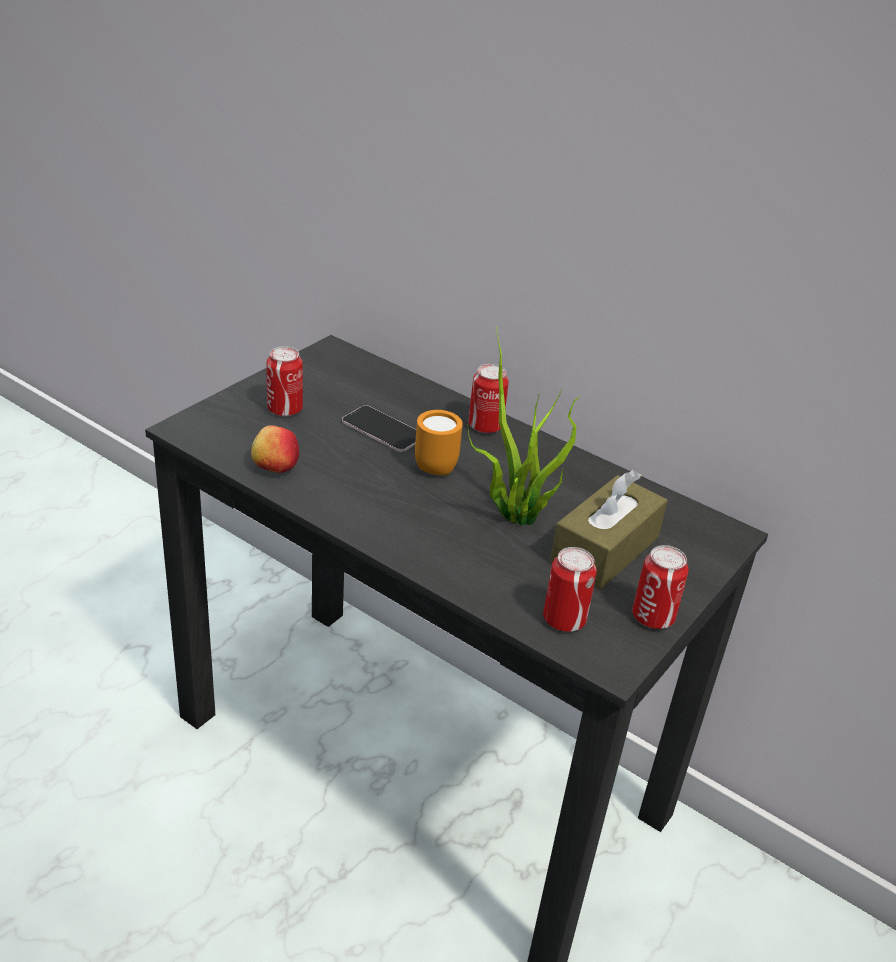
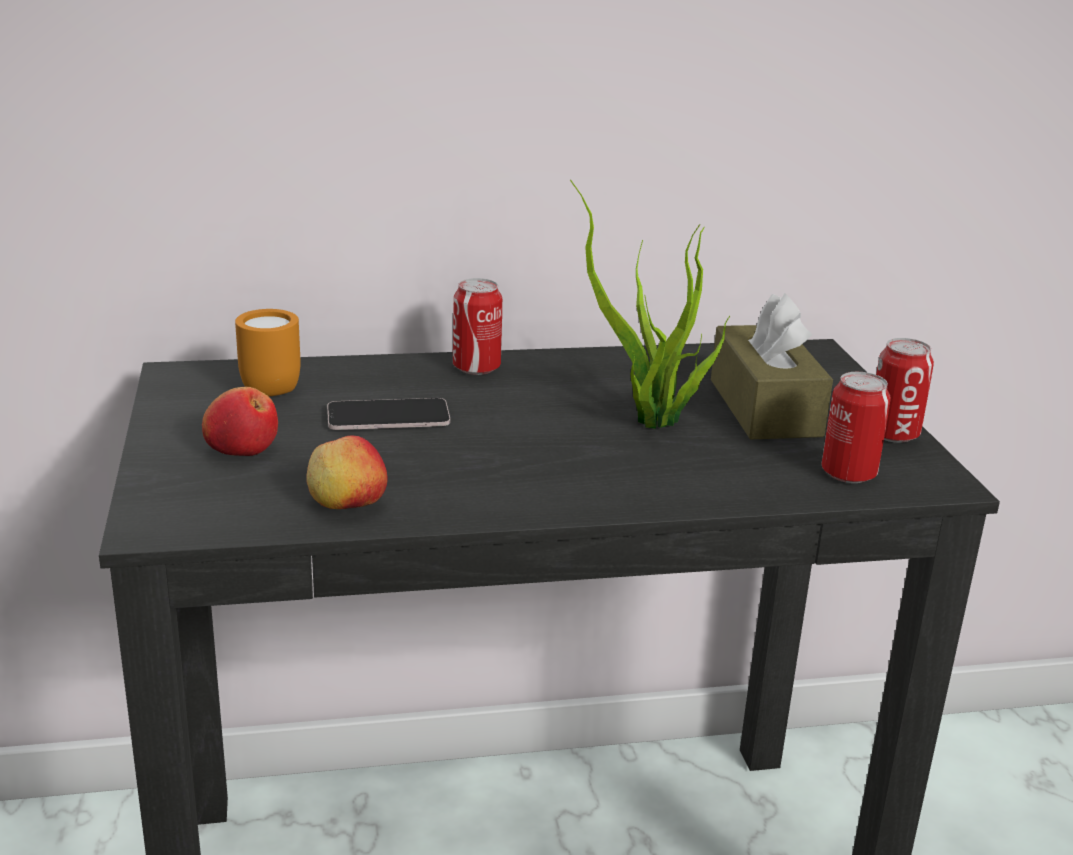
camera: 45 degrees left, 10 degrees down
(285, 409) = (241, 449): can -> apple
(437, 465) = (504, 419): orange mug -> orange mug (268, 388)

